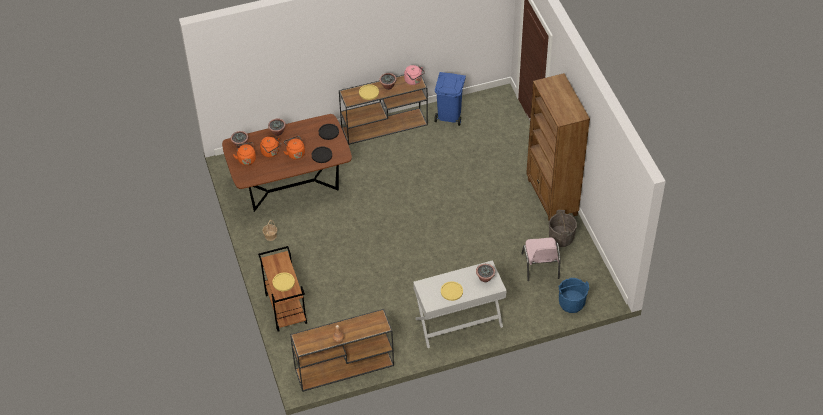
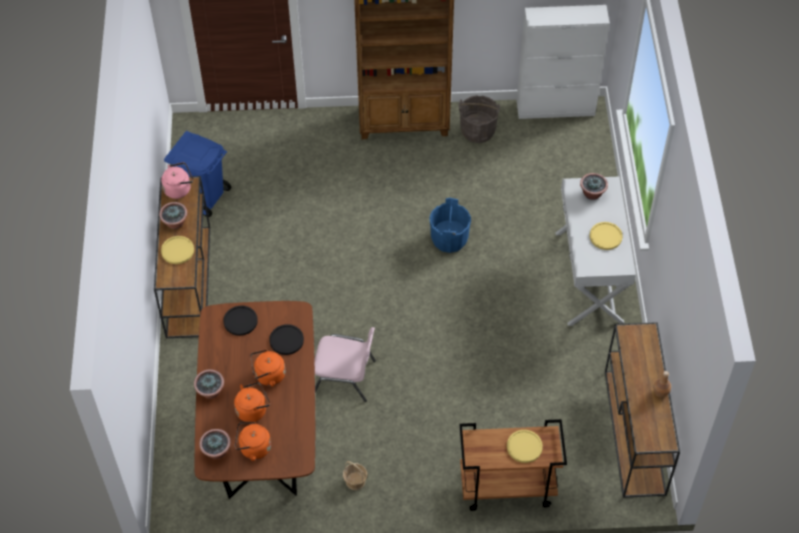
camera: 75 degrees left, 5 degrees up
(540, 266) = (519, 164): pink chair -> pink chair (345, 377)
(571, 303) = (590, 149): blue bucket -> blue bucket (449, 239)
(601, 277) = (556, 108): none -> white cabinet

